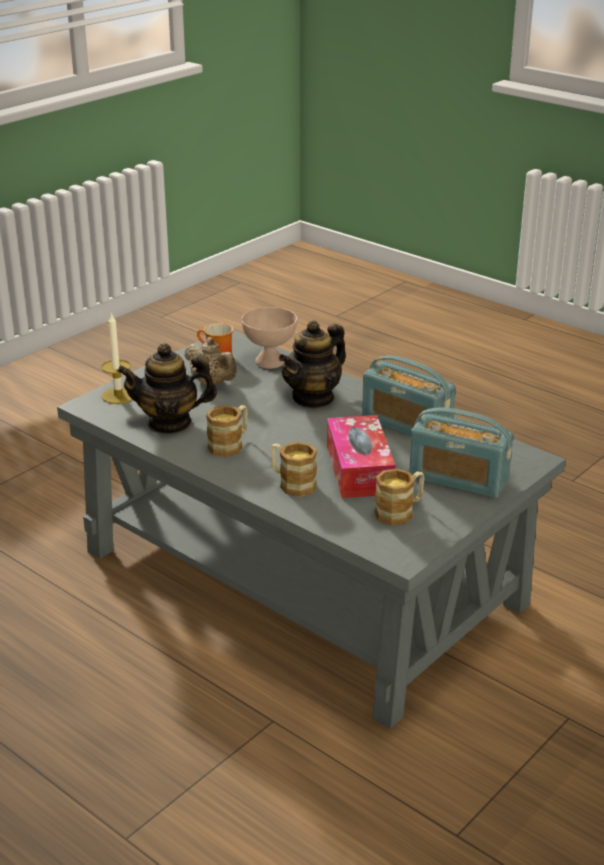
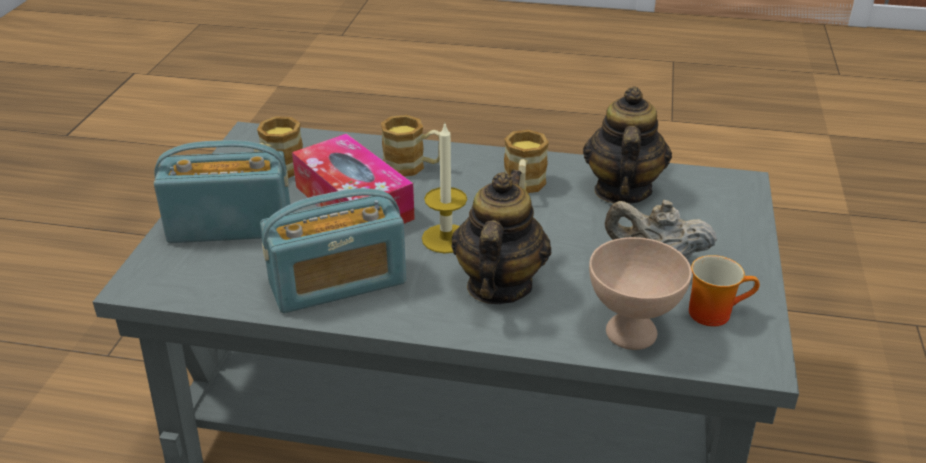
camera: 150 degrees right, 5 degrees up
(118, 395) = (730, 205): candle -> candle (446, 238)
(169, 423) = (621, 191): teapot -> teapot turned 45 degrees counterclockwise
(406, 424) = (338, 284): radio -> radio turned 150 degrees clockwise

